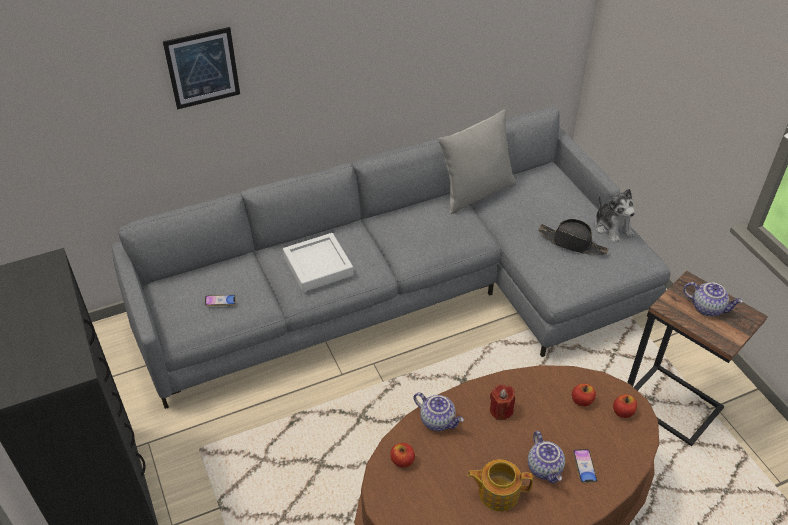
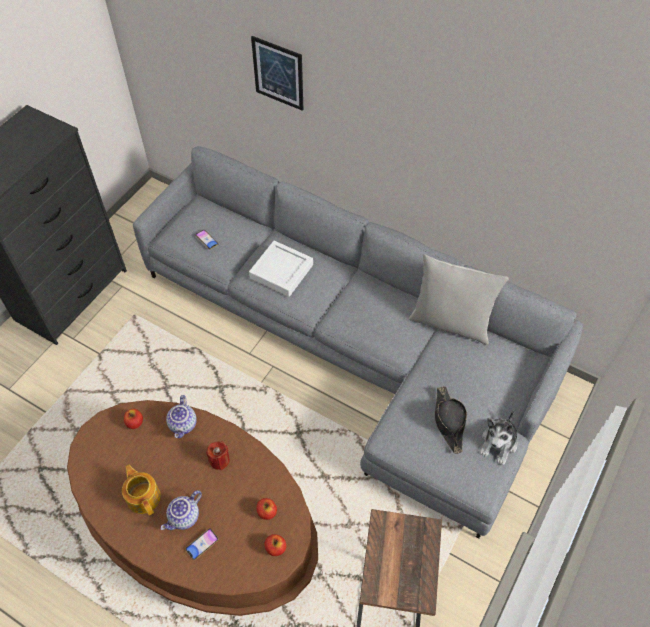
camera: 55 degrees right, 10 degrees up
(708, 307) = (406, 557): teapot -> none

